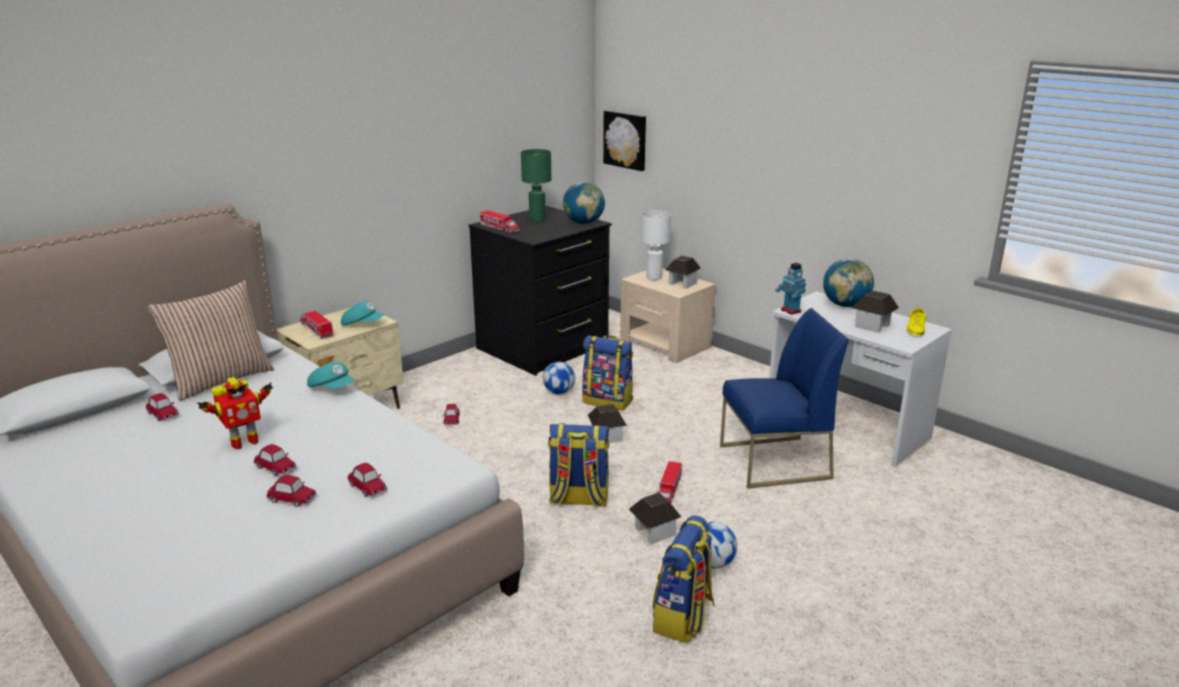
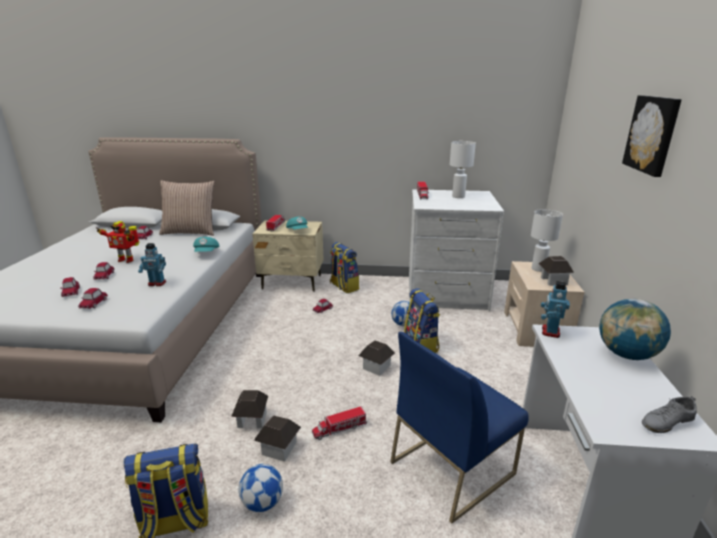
camera: 50 degrees right, 0 degrees up
(376, 438) = (157, 283): none -> toy robot
(538, 220) = (458, 197): green table lamp -> white table lamp
(543, 347) = (446, 294): black dresser -> white dresser
(578, 499) = (287, 394): backpack -> backpack (343, 287)
(584, 223) = (483, 206): globe -> none
(626, 140) = (568, 147): picture -> picture (653, 134)
(774, 462) = (452, 467): blue chair -> blue chair turned 105 degrees clockwise
(872, 326) = (612, 388): toy house -> toy house (252, 420)
(915, 329) = (667, 421): yellow shoe -> grey shoe

